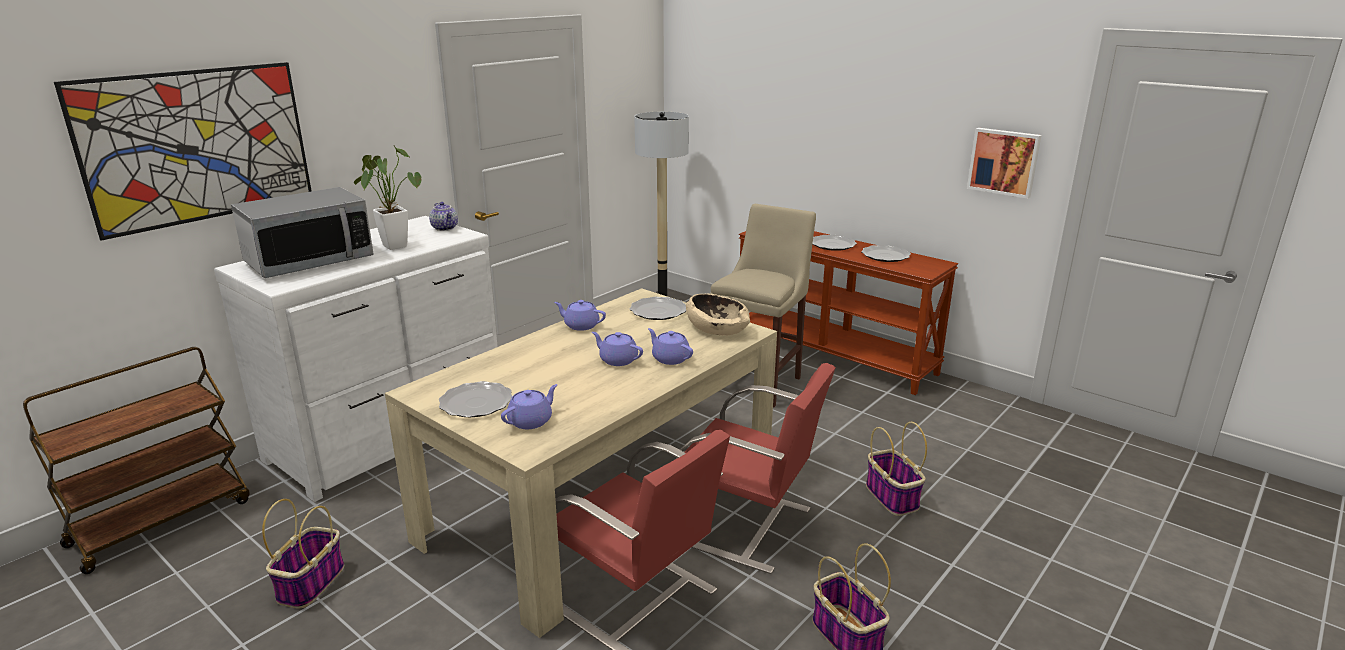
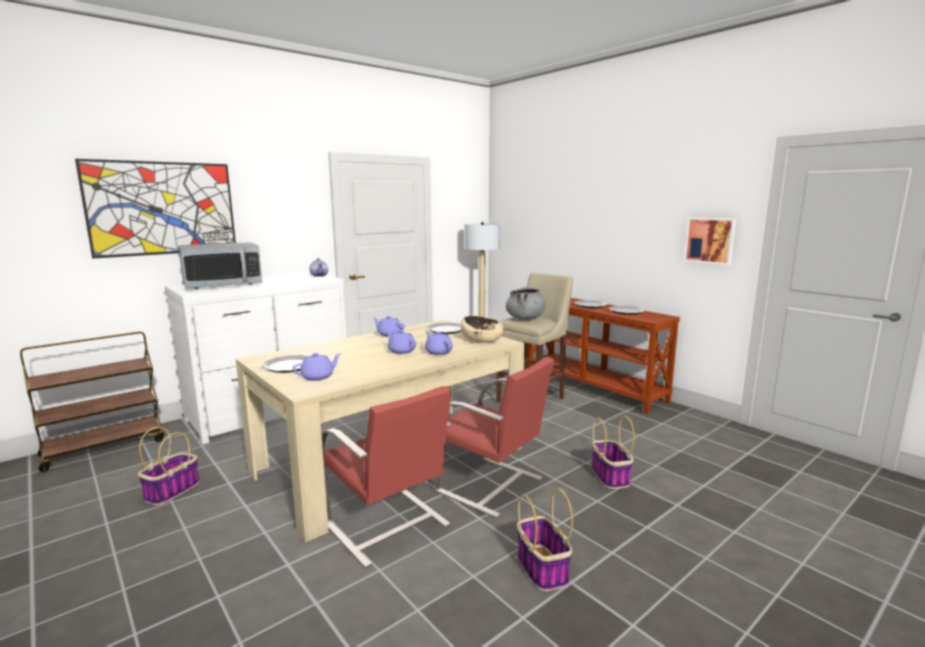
camera: 10 degrees right, 10 degrees down
(393, 245) = (280, 280): potted plant -> none
(752, 276) = (525, 318): none -> grey cooking pot

